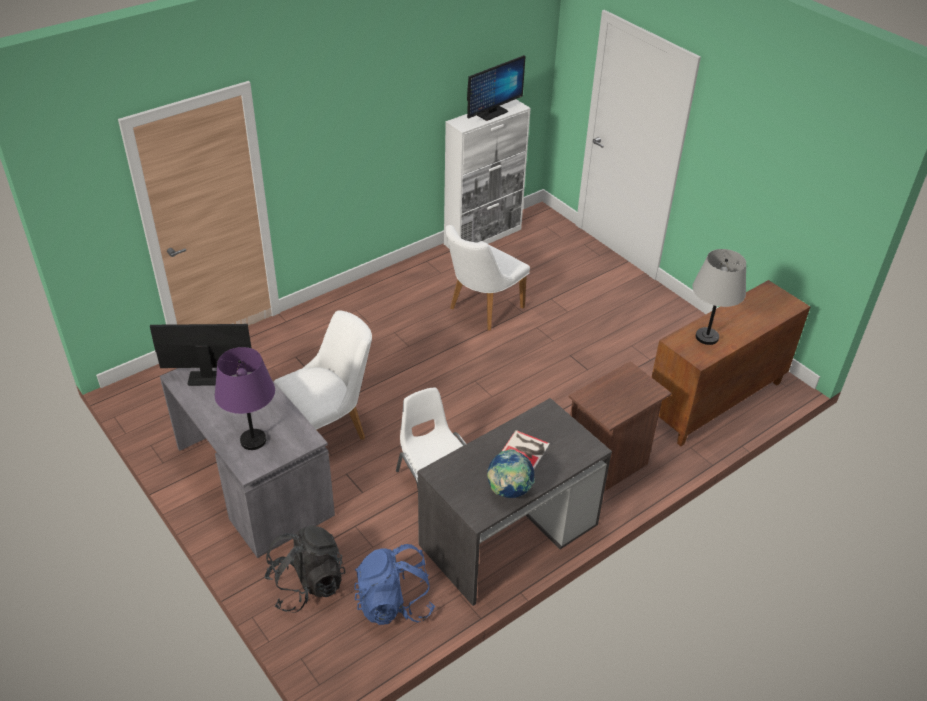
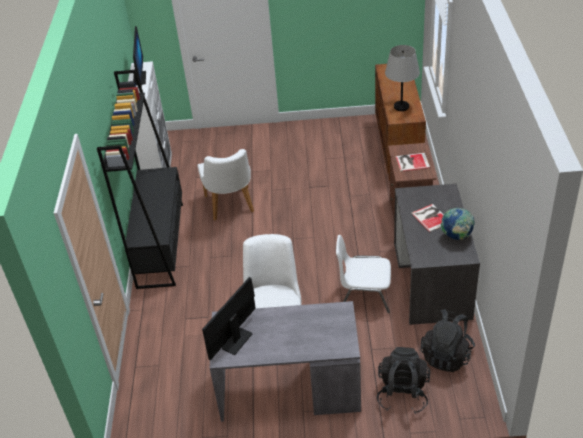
camera: 50 degrees left, 0 degrees up
(253, 441) = (321, 337): purple table lamp -> none
(383, 288) = (161, 244): none -> black bookcase
(394, 603) = (447, 355): blue backpack -> black backpack
(618, 394) = (411, 162): none -> book

